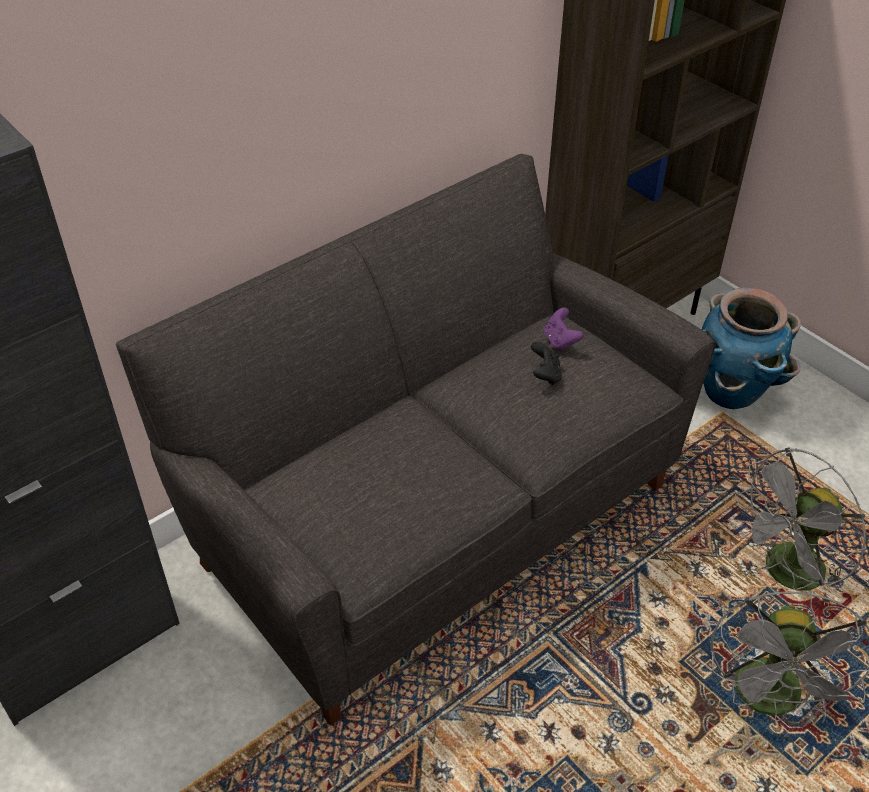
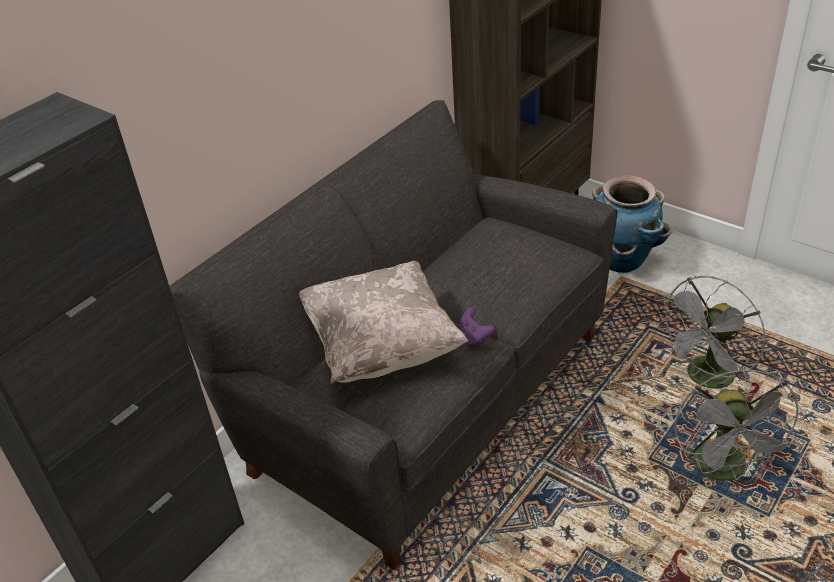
camera: 10 degrees left, 5 degrees down
(368, 461) = (382, 347): none -> beige pillow
(545, 375) = (497, 259): black game controller -> none
(560, 341) = (500, 233): purple game controller -> purple game controller (474, 337)

